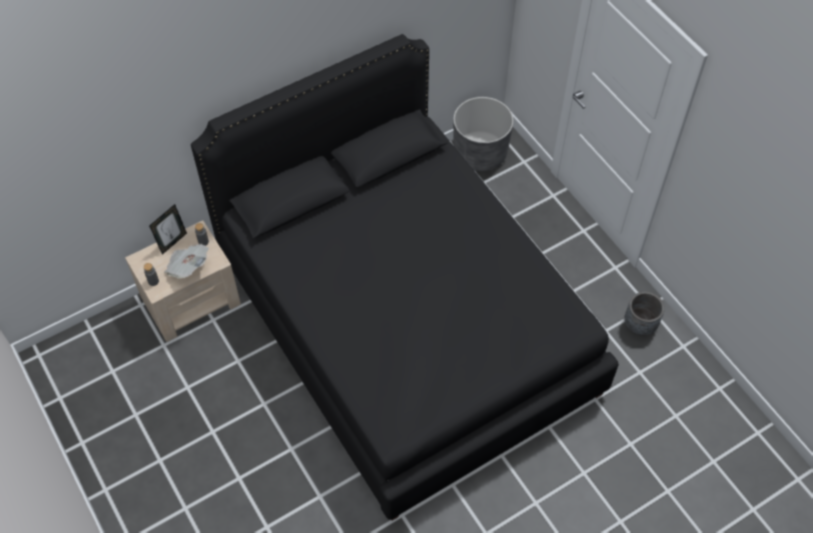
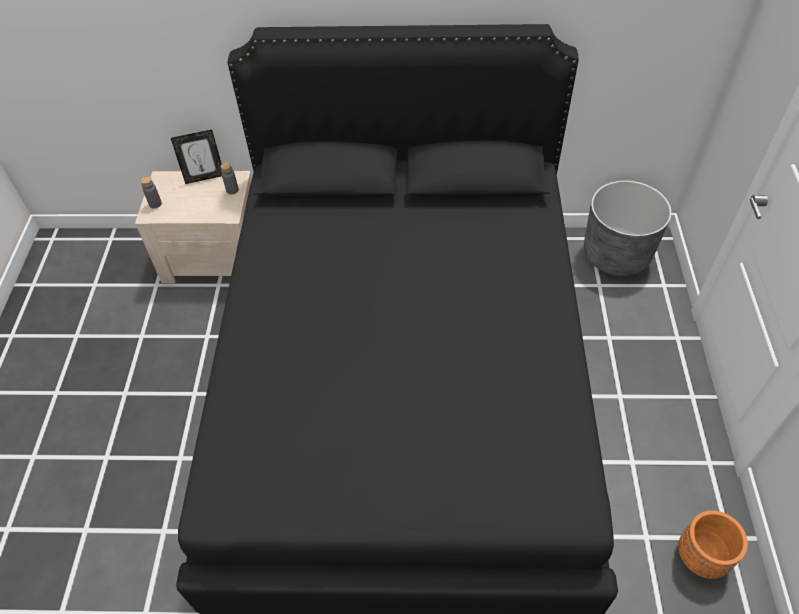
camera: 35 degrees right, 5 degrees down
(188, 267) = (197, 206): newspaper -> none
(640, 324) = (701, 556): grey planter -> orange planter

